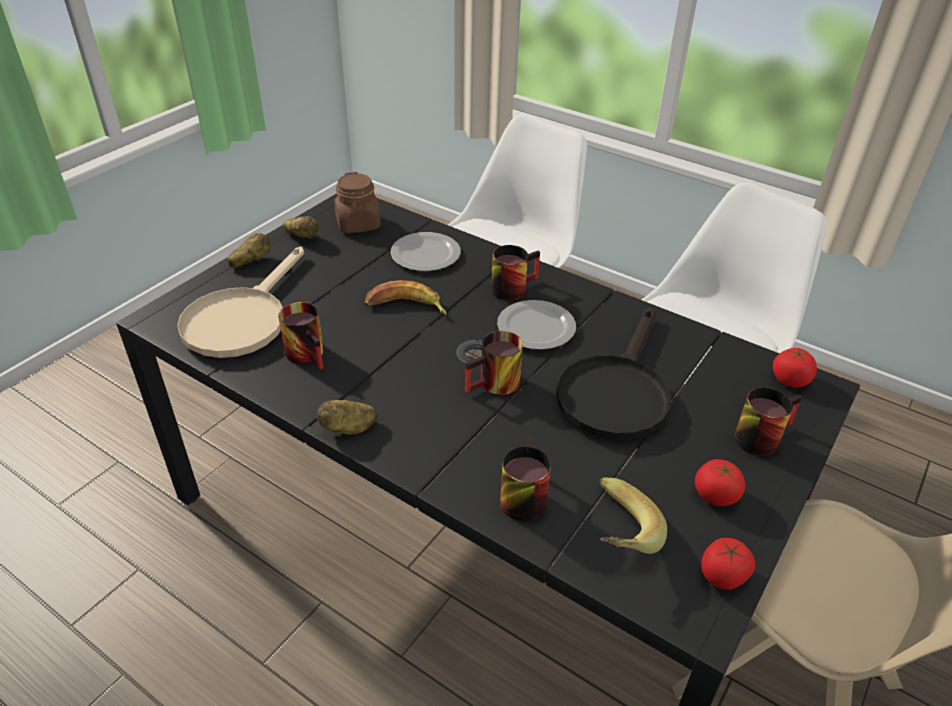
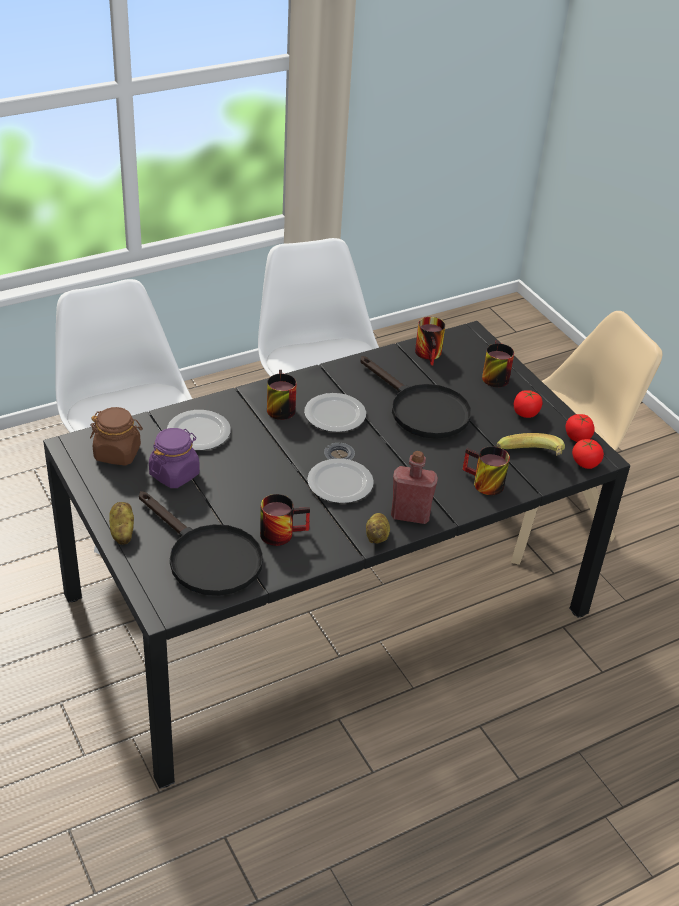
camera: 65 degrees left, 0 degrees up
(242, 319) = (206, 557): beige frying pan -> black frying pan
(302, 237) = (109, 491): potato -> none
(352, 262) = (174, 474): none -> purple jar
(405, 306) = (260, 466): banana -> none
(406, 444) = (410, 515): none -> red bottle
(420, 370) = (341, 483): none -> plate
(496, 386) = (381, 456): mug -> mug (431, 354)
(790, 380) = (457, 341): tomato -> tomato (585, 463)

